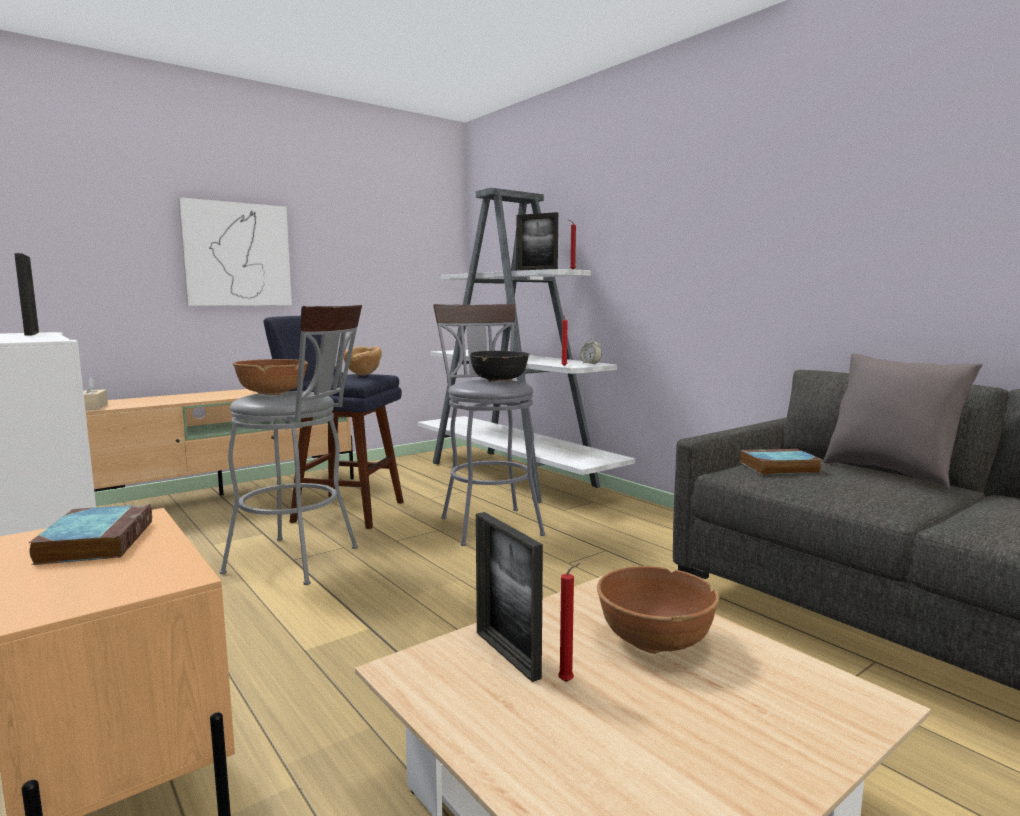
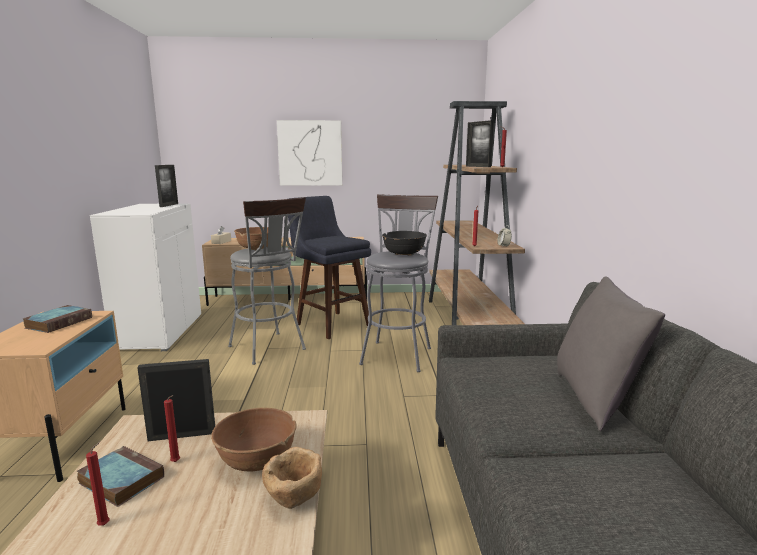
camera: 35 degrees right, 5 degrees up
(363, 375) = (341, 238): brown bowl -> brown bowl (294, 500)
(507, 654) = (182, 435): picture frame -> picture frame turned 75 degrees clockwise
(513, 475) = (468, 321): white bookcase -> brown bookcase
(638, 780) = (106, 524): none -> red candle
(777, 467) = (502, 367): book -> book (120, 480)

